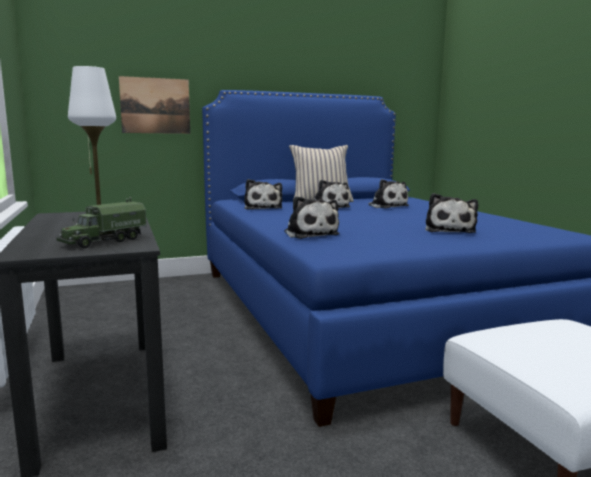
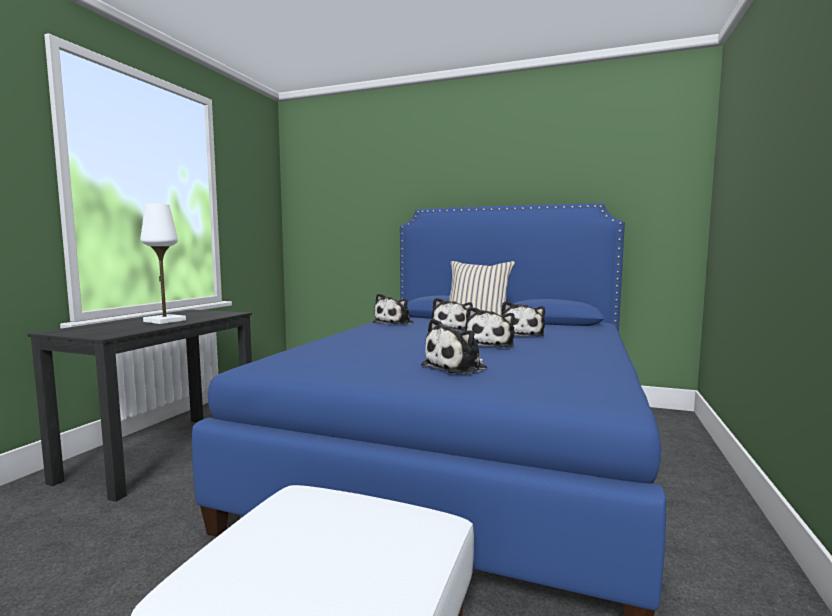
camera: 40 degrees right, 5 degrees down
(104, 241) = (114, 330): toy truck -> none
(155, 105) = (367, 227): picture -> none
(310, 234) = (317, 349): plush toy -> plush toy (490, 344)

